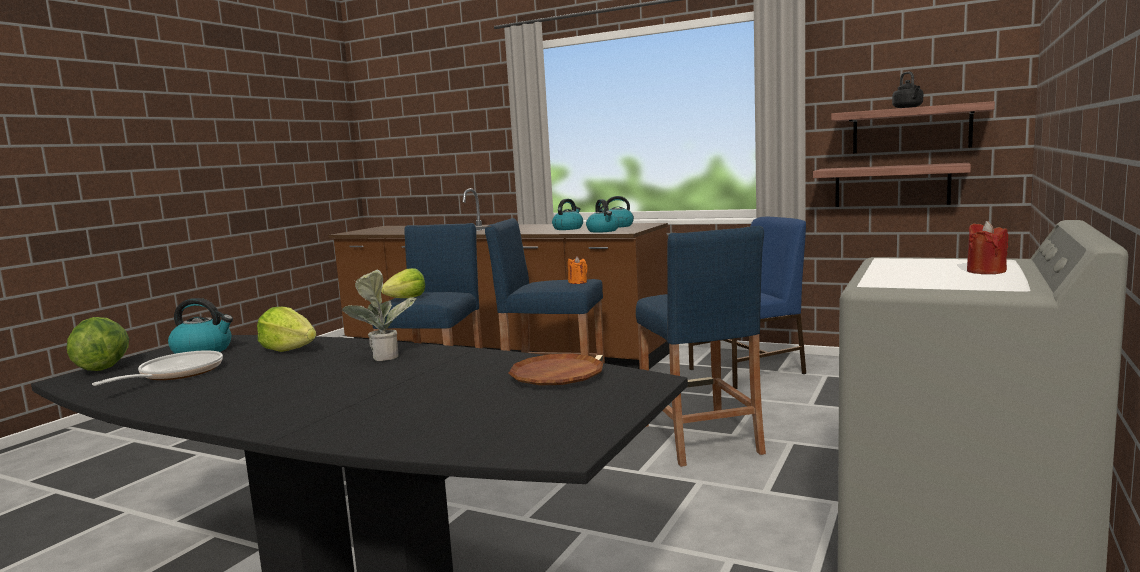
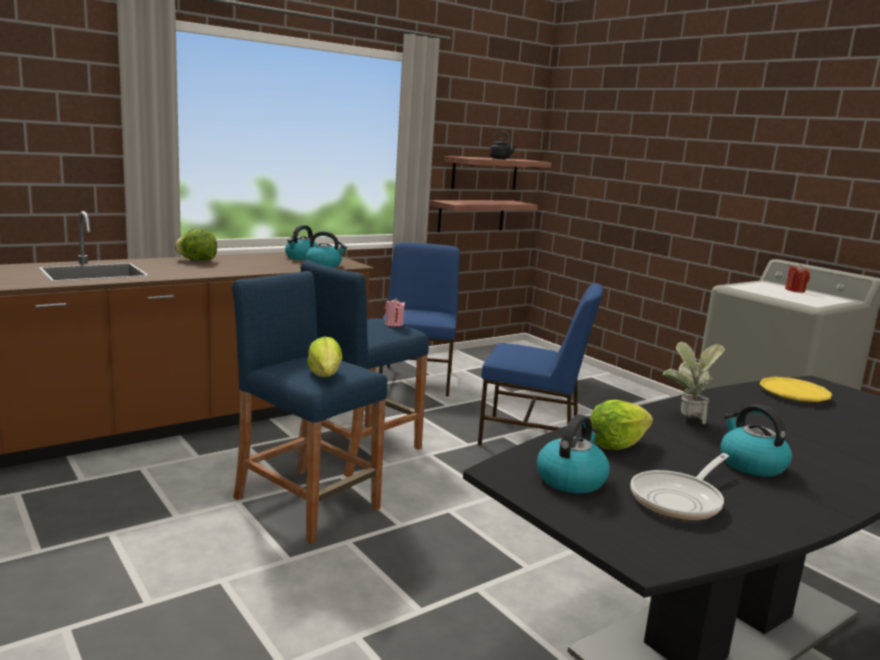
camera: 65 degrees left, 5 degrees up
(103, 368) = (605, 538): lettuce -> lettuce (197, 260)
(175, 374) = (679, 500): frying pan -> frying pan turned 90 degrees counterclockwise
(556, 376) = (794, 394): brown plate -> yellow plate
(568, 228) = (262, 263): kettle -> kettle (751, 464)
(578, 282) = (394, 324): orange candle -> pink candle
(700, 438) = (531, 437): blue stool -> blue chair

